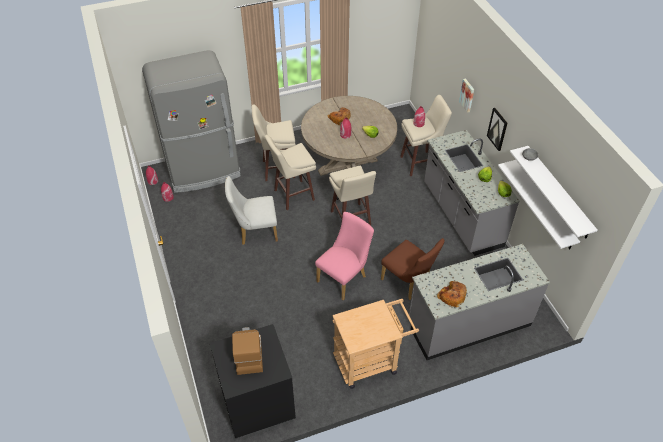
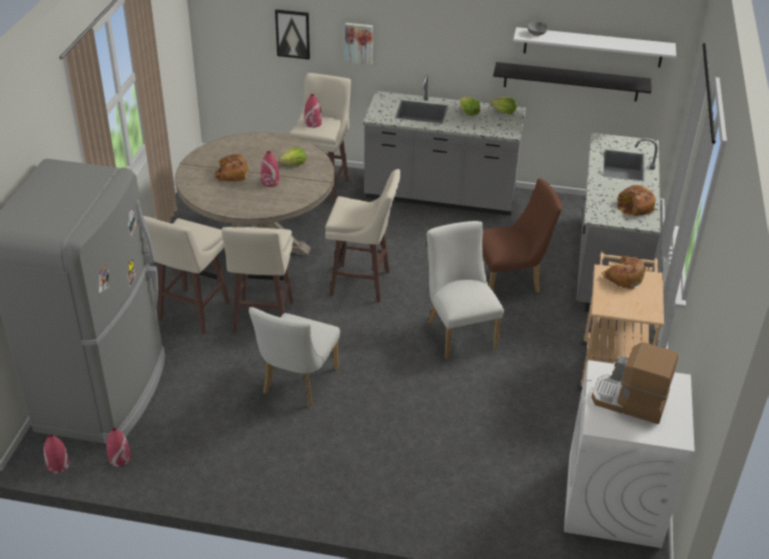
camera: 60 degrees left, 10 degrees down
(257, 402) = (614, 501): black washing machine -> white washing machine
(344, 277) = (459, 331): pink chair -> white chair
(380, 317) = (623, 277): none -> bread
(497, 129) = (444, 46): picture -> picture (293, 34)
(543, 205) = (571, 81): white shelf -> black shelf

